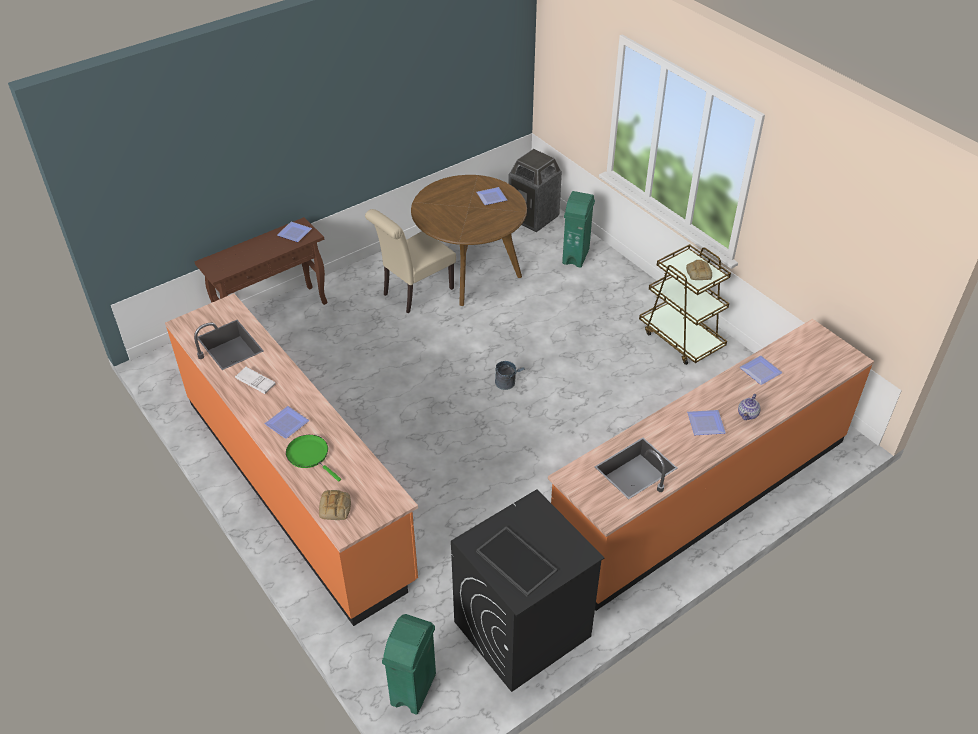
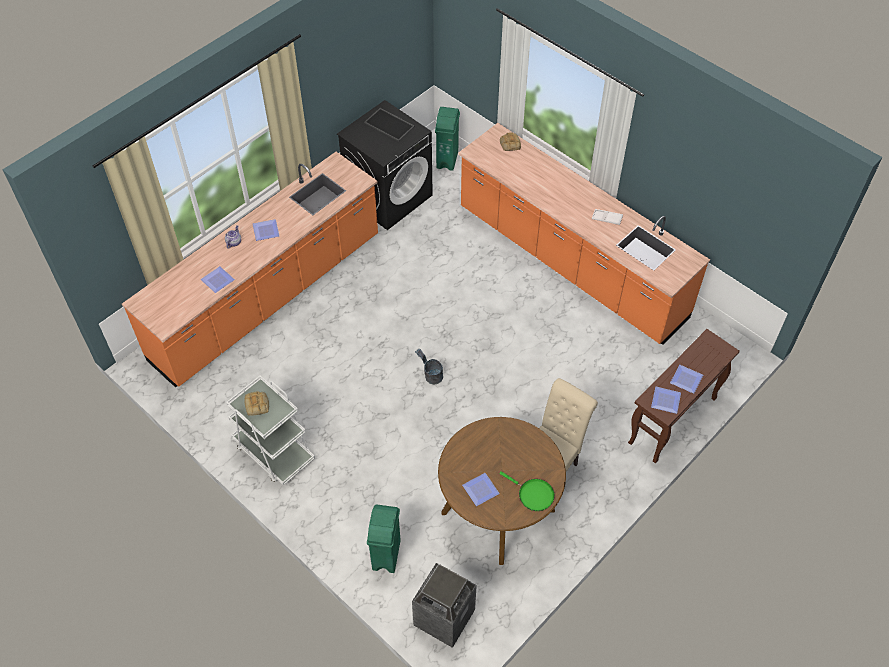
camera: 170 degrees right, 10 degrees up
(288, 423) = (566, 192): plate -> plate (685, 380)
(310, 455) = (541, 172): green frying pan -> green frying pan (533, 495)
(681, 338) = (274, 452): brown cart -> white cart

